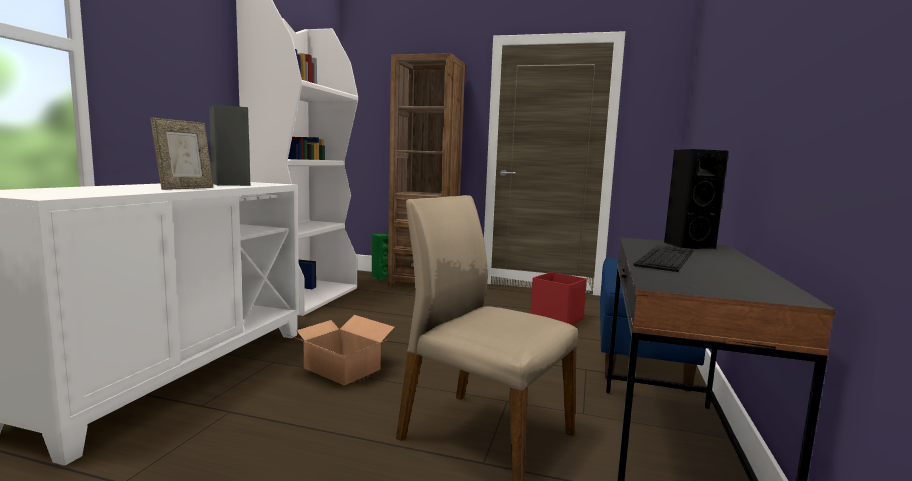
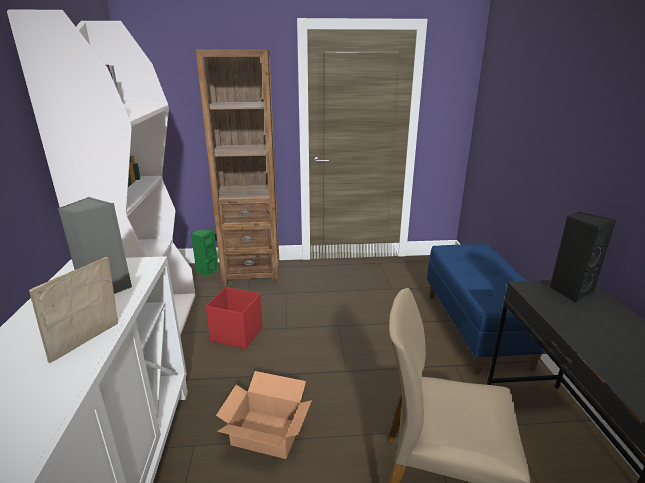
camera: 20 degrees left, 15 degrees up
(185, 188) = (88, 343): picture frame -> picture frame turned 150 degrees counterclockwise
(556, 318) = (392, 299): red storage box -> red storage box (236, 334)
(666, 258) = (592, 335): keyboard -> none

